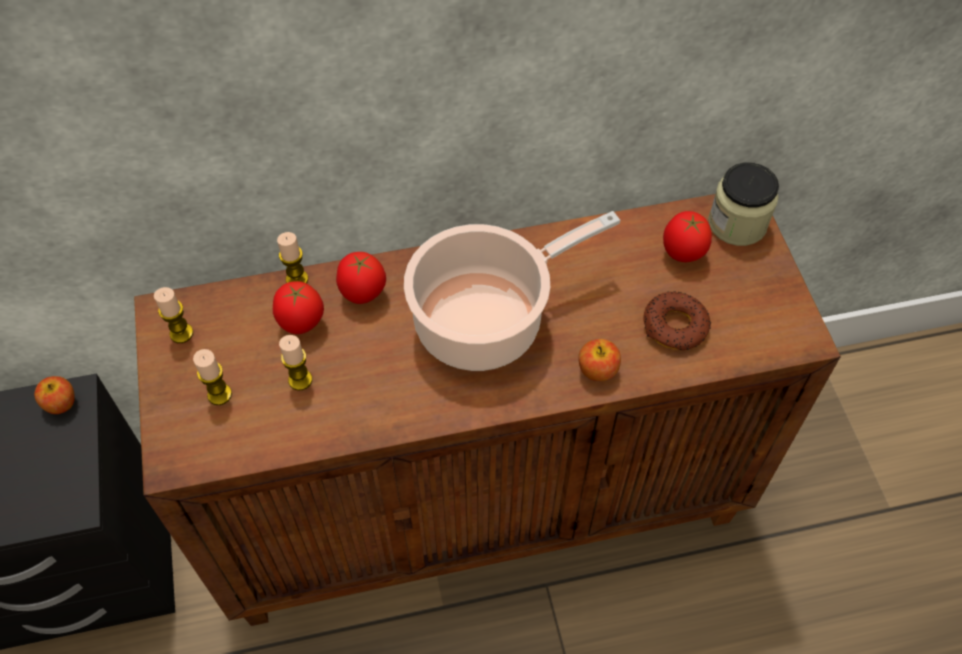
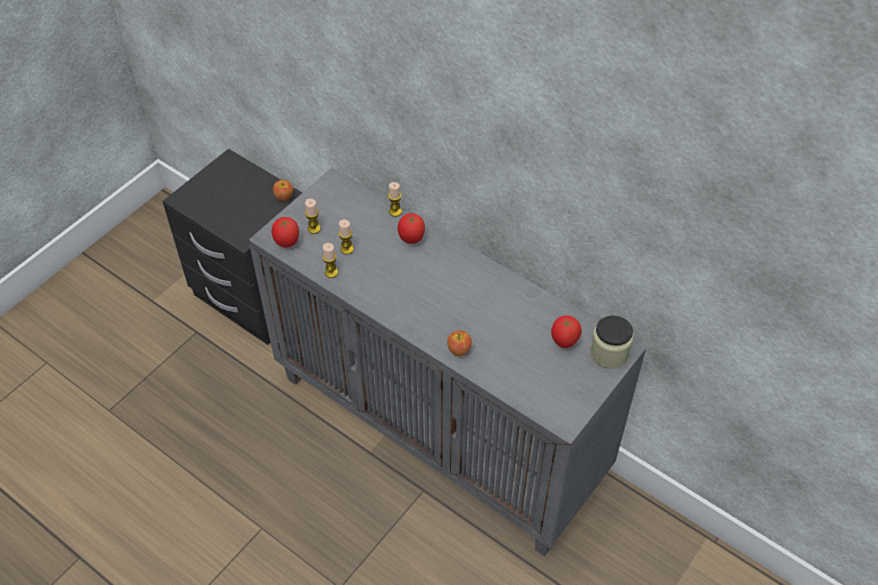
camera: 50 degrees right, 5 degrees down
(181, 333) = (329, 195): candle -> candle (331, 272)
(301, 324) = (374, 230): tomato -> tomato (287, 243)
(483, 501) = (442, 428): brown cabinet -> grey cabinet
(486, 320) = (444, 291): cooking pot -> none
(675, 326) = (516, 364): donut -> none

